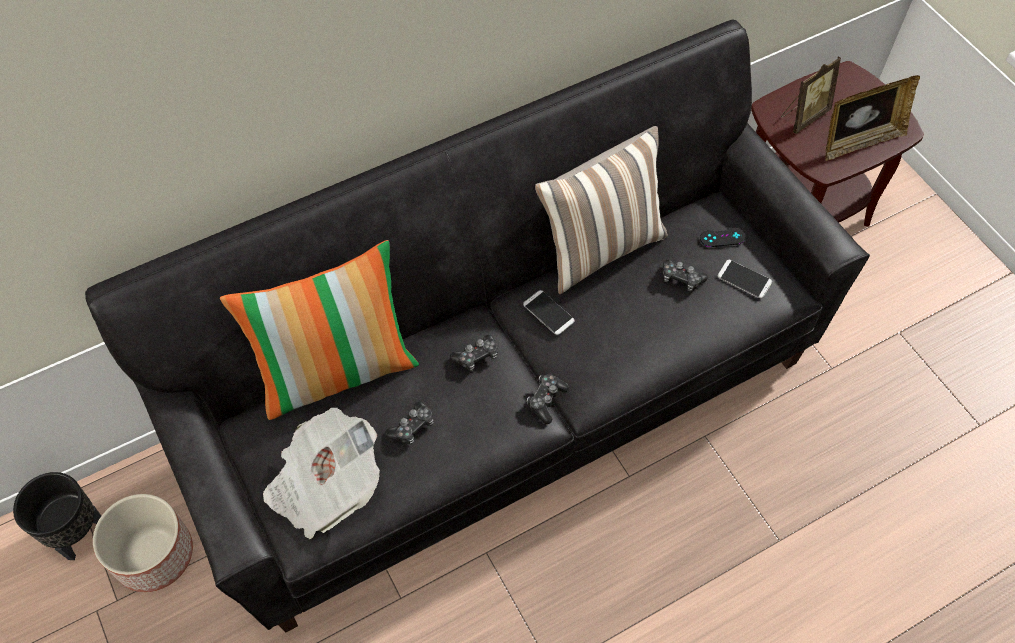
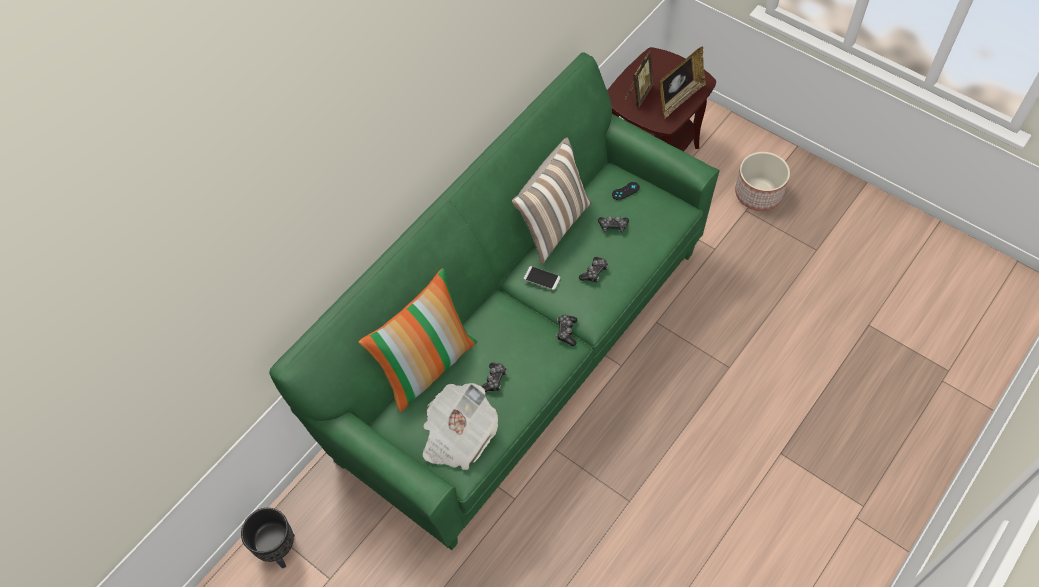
camera: 20 degrees left, 0 degrees up
(155, 553) = (339, 540): planter -> planter (758, 193)
(476, 356) = (511, 322): game controller -> game controller (594, 272)
(505, 404) = (521, 352): black sofa -> green sofa
(744, 279) = (650, 212): phone -> none

